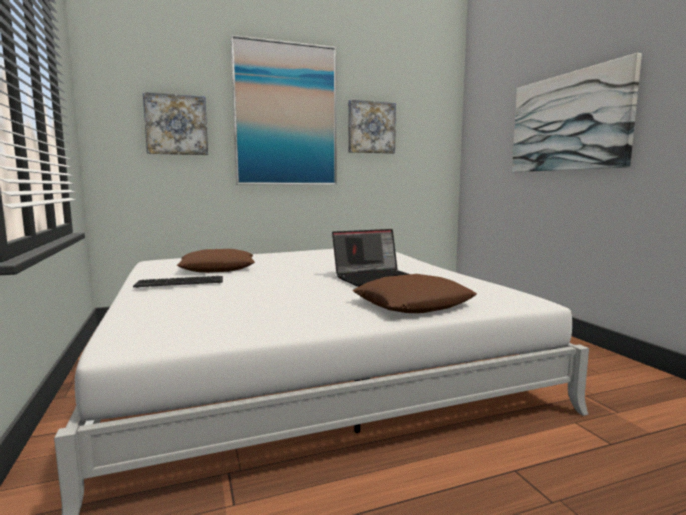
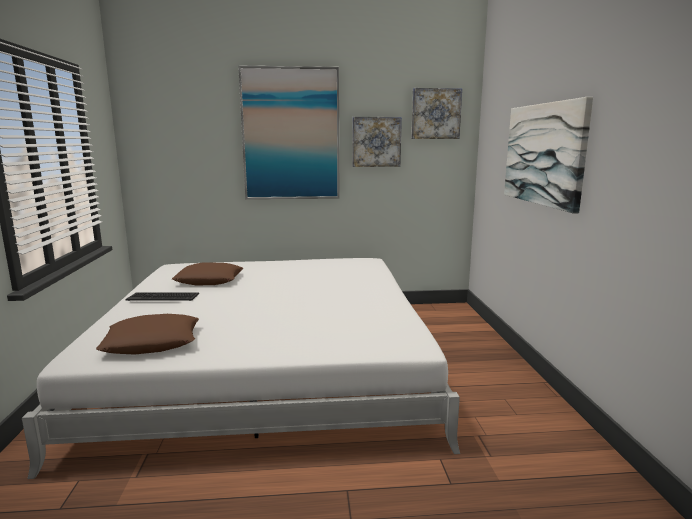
camera: 15 degrees right, 5 degrees up
(176, 125) = (193, 148): picture -> picture (435, 114)
(376, 278) = (318, 305): laptop -> none
(413, 304) = (311, 341): brown pillow -> brown pillow (152, 342)

